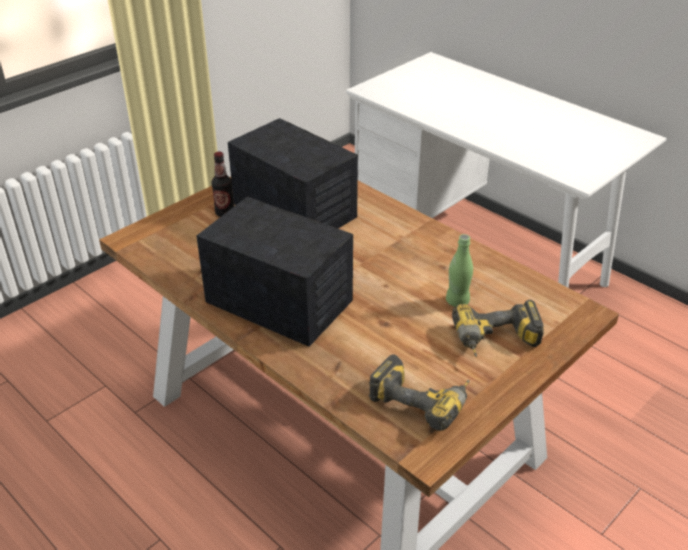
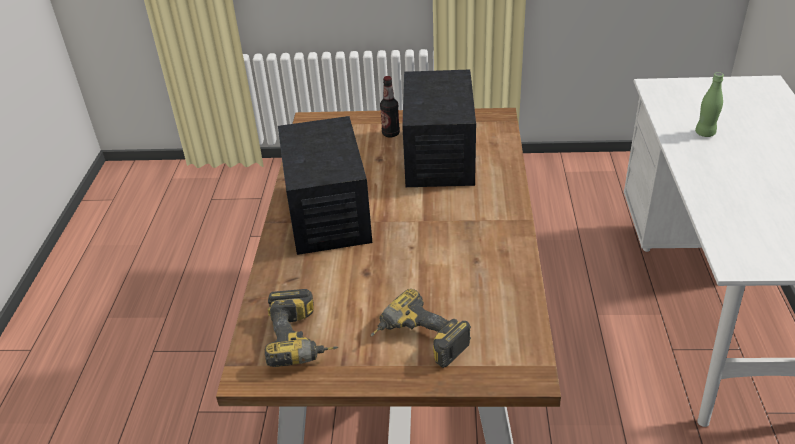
camera: 50 degrees right, 0 degrees up
(457, 301) = (442, 292): green bottle -> green bottle (705, 133)

